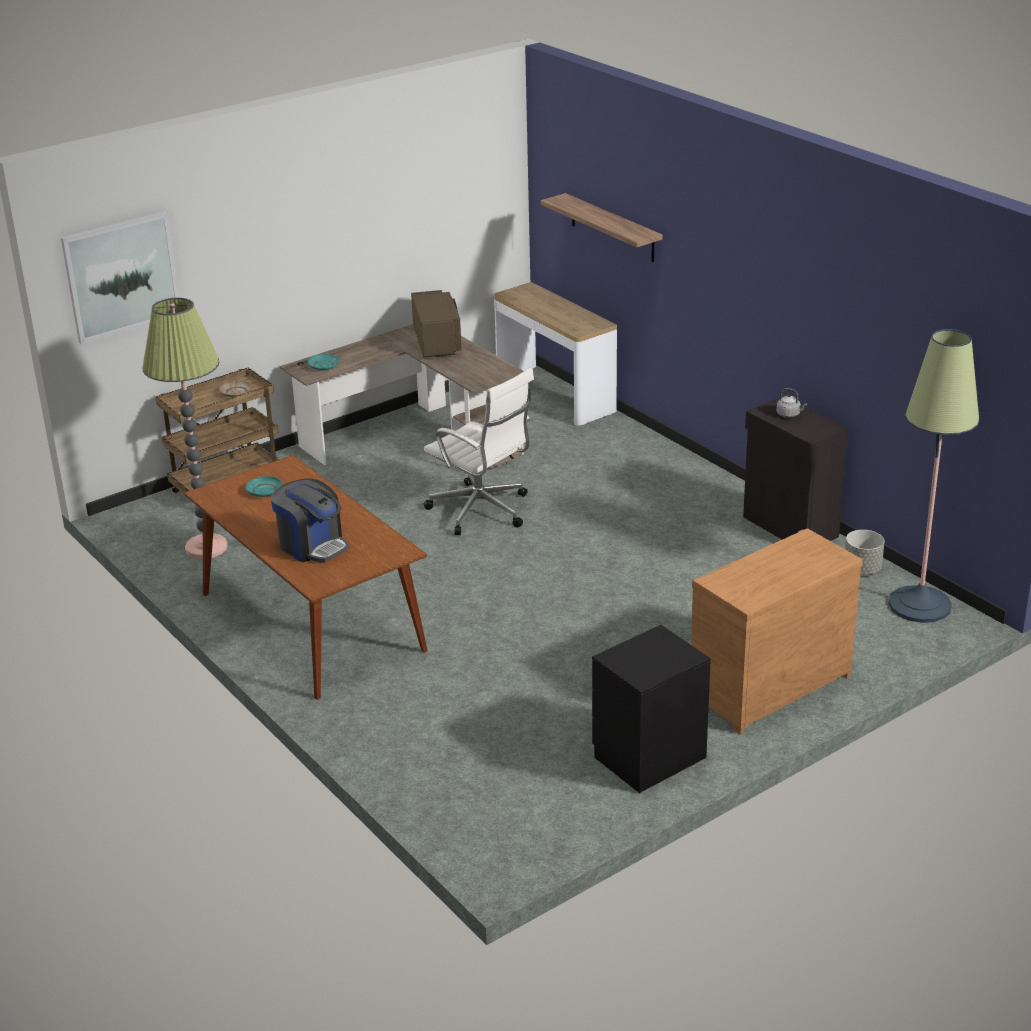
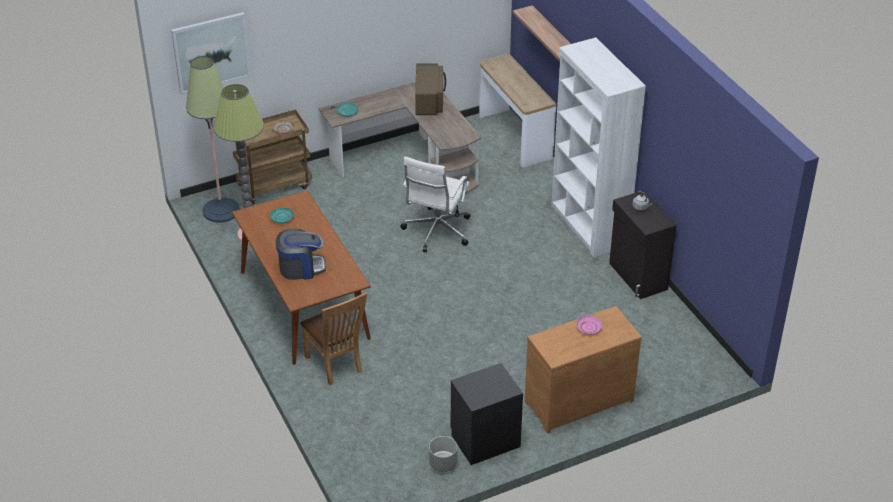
camera: 10 degrees right, 10 degrees up
(312, 545) = (301, 268): coffee machine -> coffee machine turned 60 degrees counterclockwise
(384, 692) = (336, 366): none -> brown chair
(482, 511) = (436, 232): white office chair -> white office chair turned 60 degrees clockwise
(696, 478) = (588, 225): none -> white bookcase
(780, 558) = (589, 328): none -> pink plate
(862, 569) = (673, 319): grey planter -> grey planter (442, 464)
(919, 605) = (700, 354): floor lamp -> floor lamp (221, 210)

